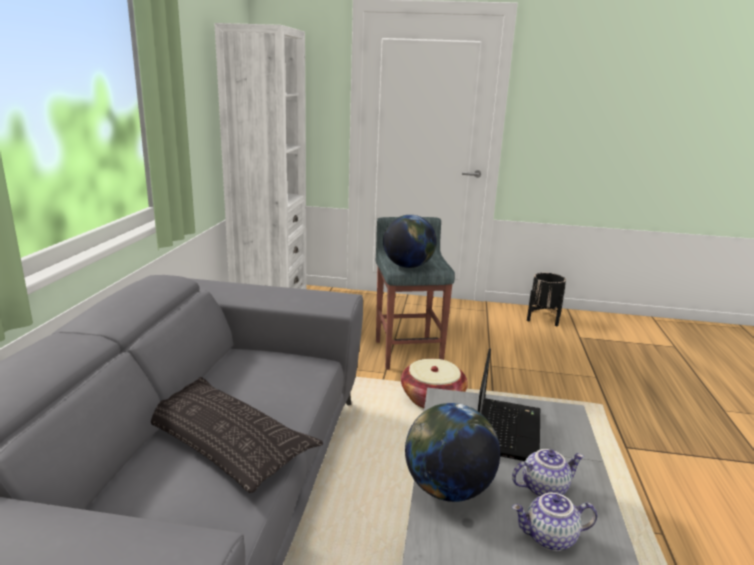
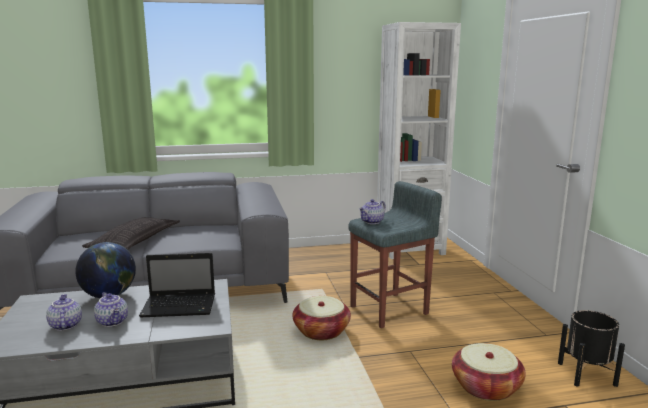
camera: 70 degrees right, 5 degrees down
(408, 266) = (372, 222): globe -> teapot
(554, 354) = (486, 387): none -> basket

